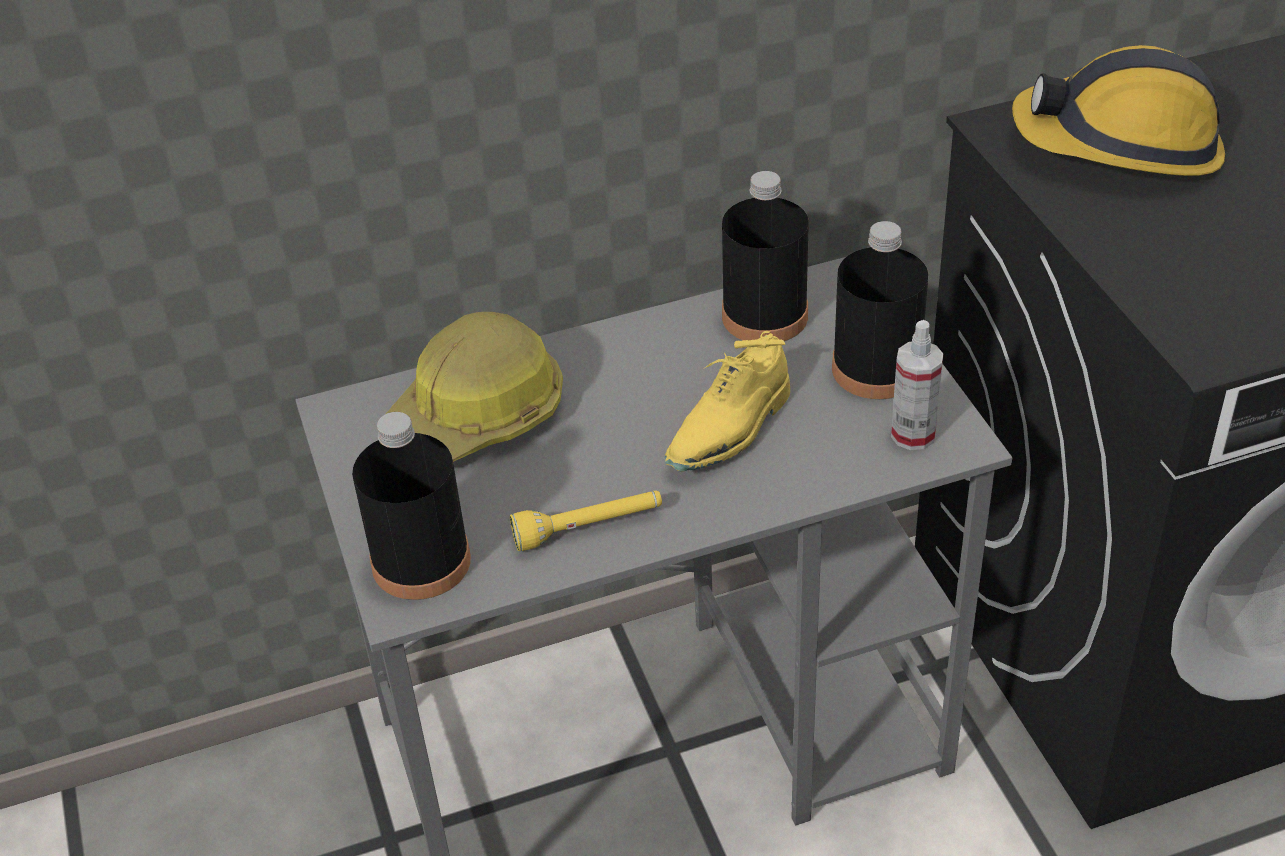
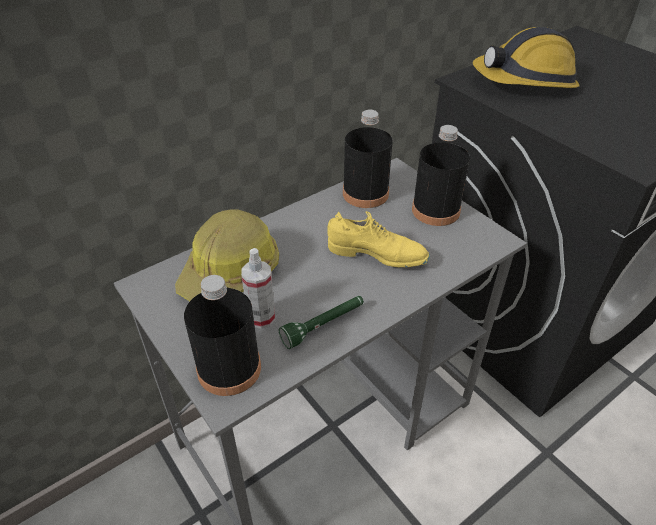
camera: 20 degrees left, 0 degrees up
(589, 528) = (324, 326): yellow flashlight -> green flashlight
(730, 430) = (377, 255): yellow shoe -> yellow shoe turned 90 degrees counterclockwise
(913, 435) = (472, 240): spray bottle -> spray bottle (261, 317)

